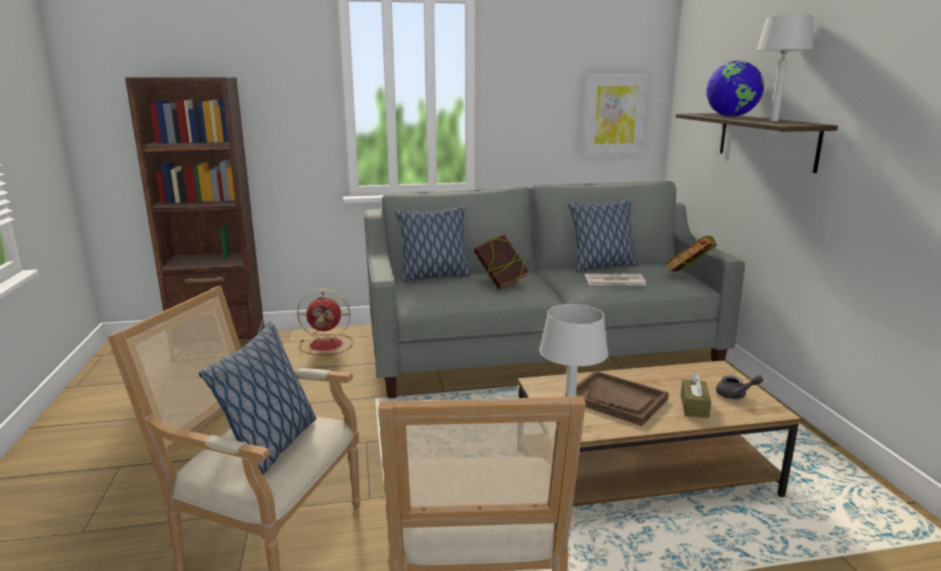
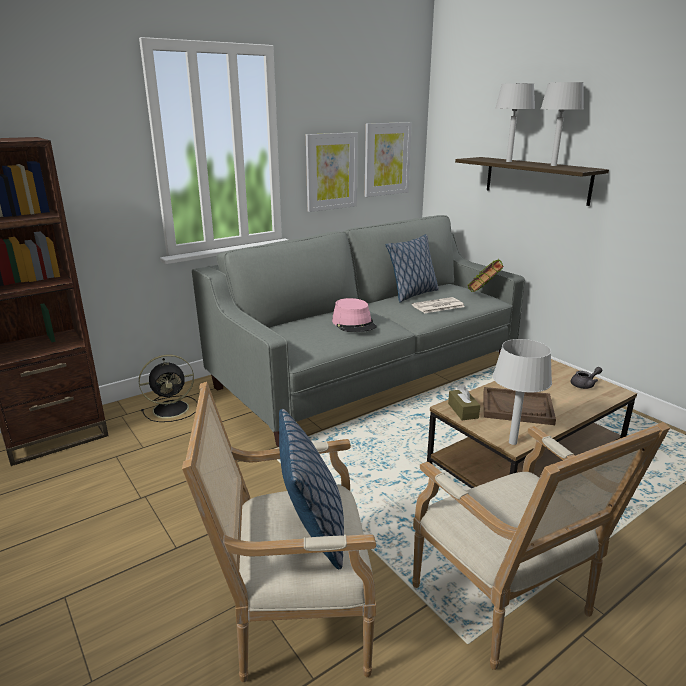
camera: 25 degrees left, 5 degrees up
(327, 345) = (172, 409): red fan -> black fan
(434, 276) = (287, 326): pillow -> none
(500, 284) = (354, 324): book -> pink hat
(539, 124) = (331, 171): none -> picture
(694, 406) = (570, 400): brown tissue box -> brown tissue box (463, 410)
(731, 116) = (509, 161): globe -> grey table lamp

